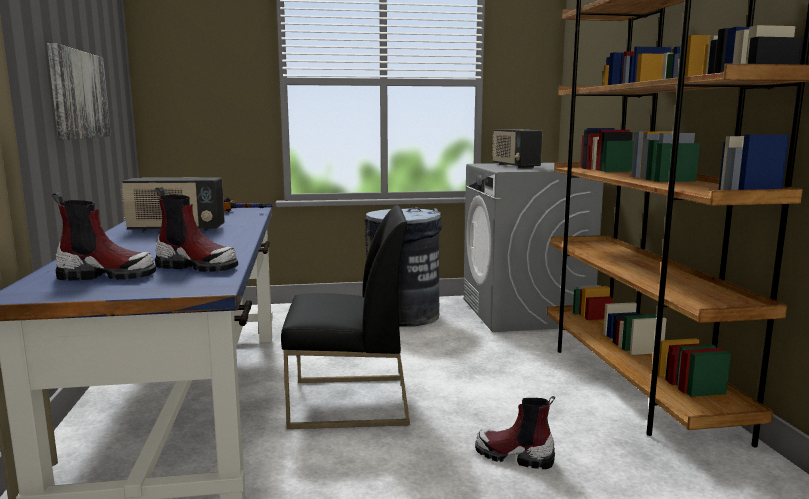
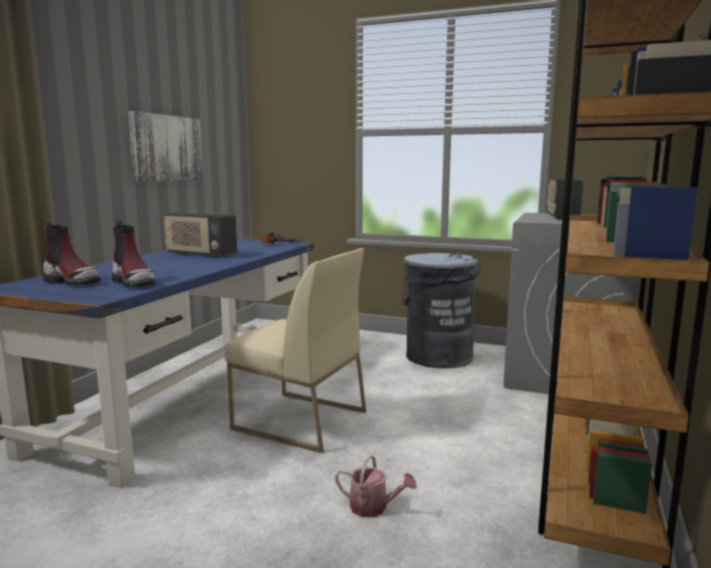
camera: 30 degrees right, 0 degrees up
(348, 402) = (299, 420): black chair -> beige chair
(514, 456) = (373, 507): boot -> watering can

